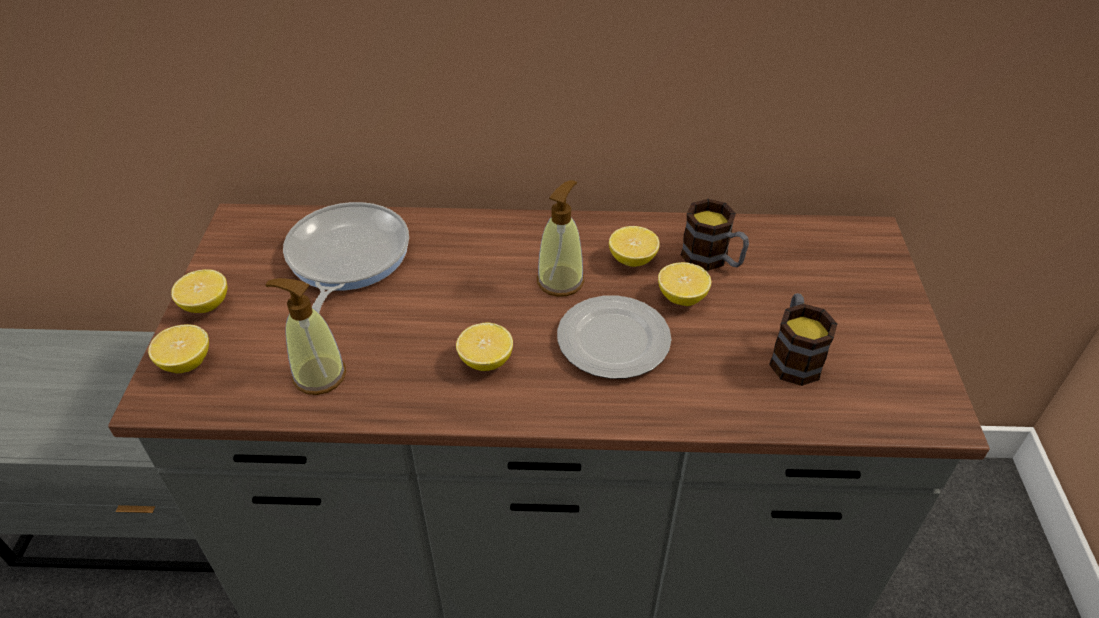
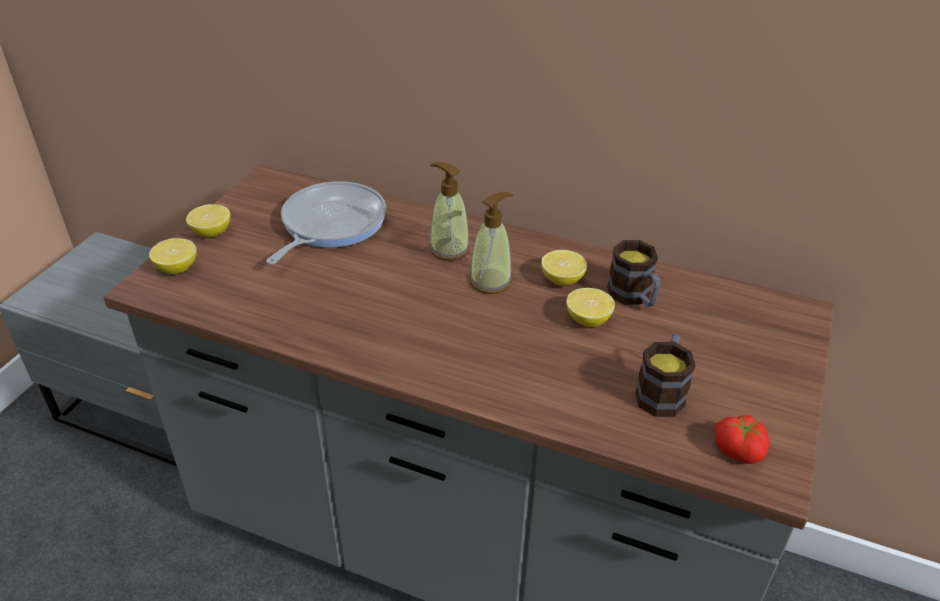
camera: 20 degrees right, 5 degrees down
(319, 375) = (264, 302): soap dispenser -> soap dispenser (449, 249)
(486, 361) = (395, 325): lemon -> none
(614, 341) = (509, 338): plate -> none
(895, 395) = (739, 449): none -> tomato

